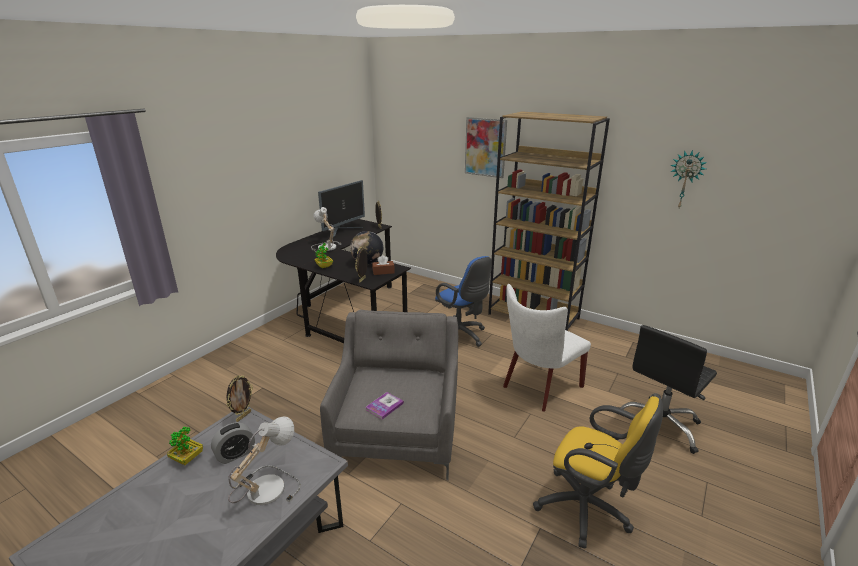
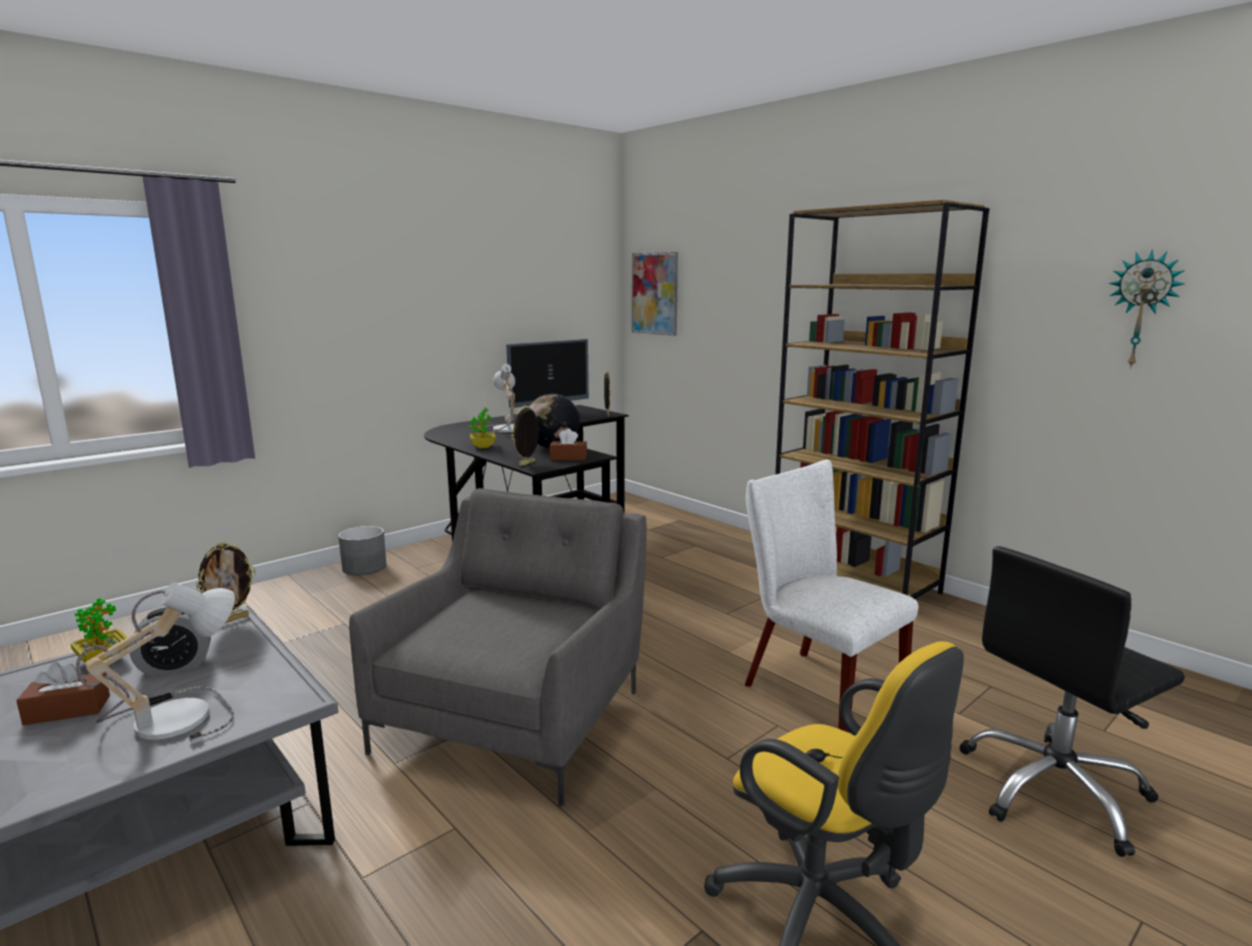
camera: 15 degrees right, 10 degrees down
(196, 496) = (67, 710): none -> brown tissue box
(249, 344) = (364, 567): none -> grey planter
(384, 406) = (468, 642): book -> none
(460, 336) = (704, 594): blue office chair -> none
(485, 147) = (782, 283): picture -> picture (655, 293)
(539, 388) = (814, 687): white chair -> white chair turned 75 degrees clockwise

